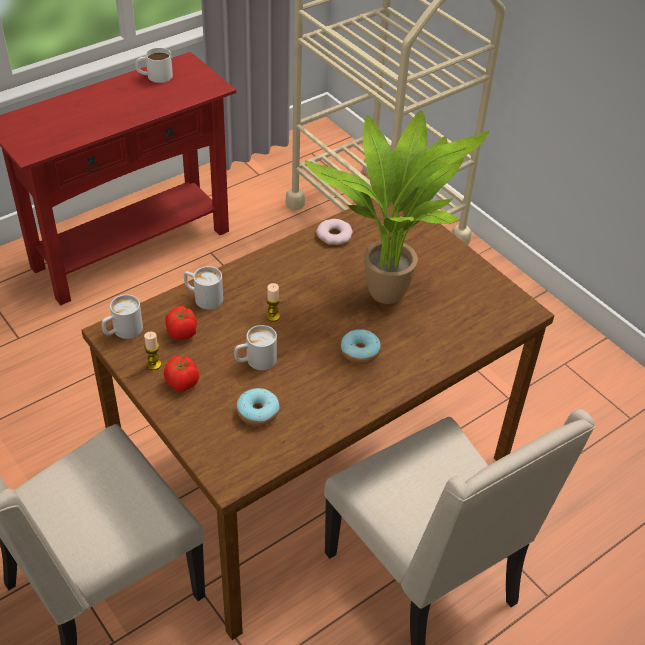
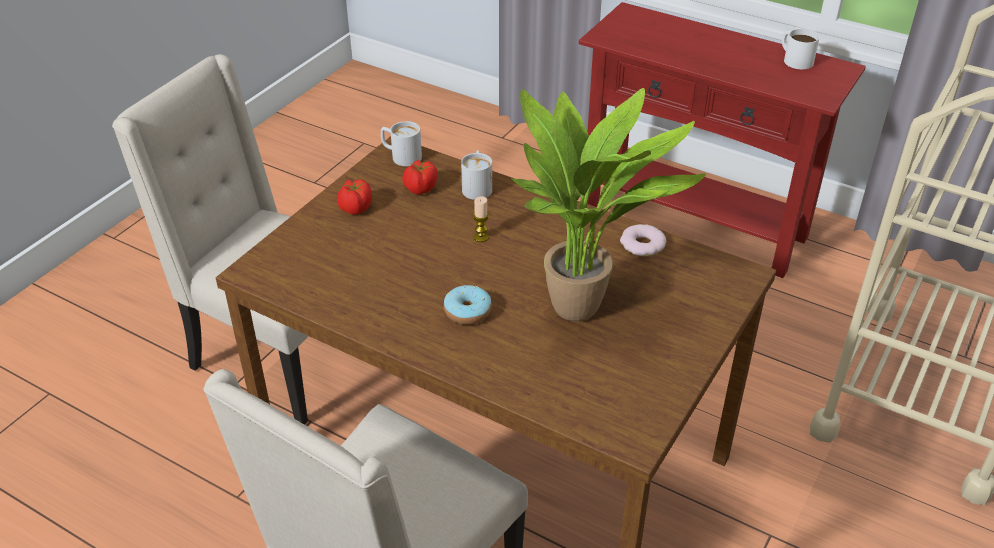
camera: 70 degrees right, 5 degrees down
(154, 364) = (370, 186): candle -> none
(255, 361) = (409, 244): white mug -> none
(258, 412) = (342, 265): donut -> none

